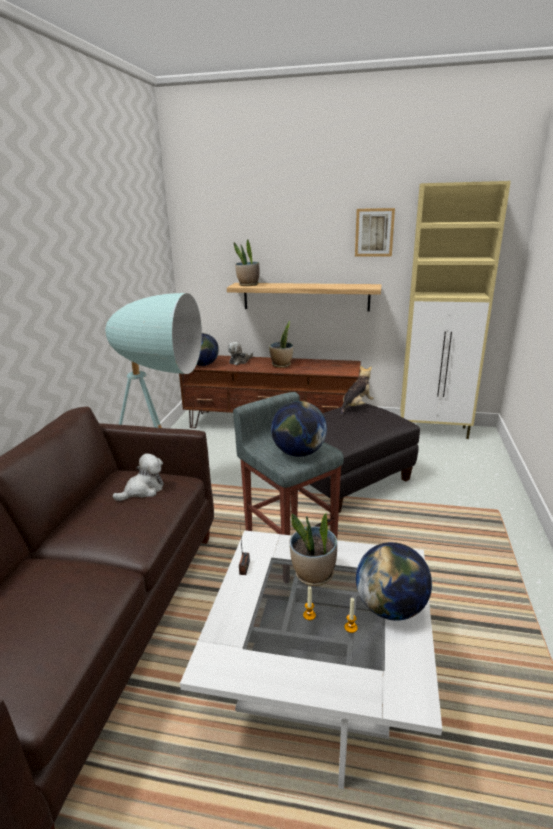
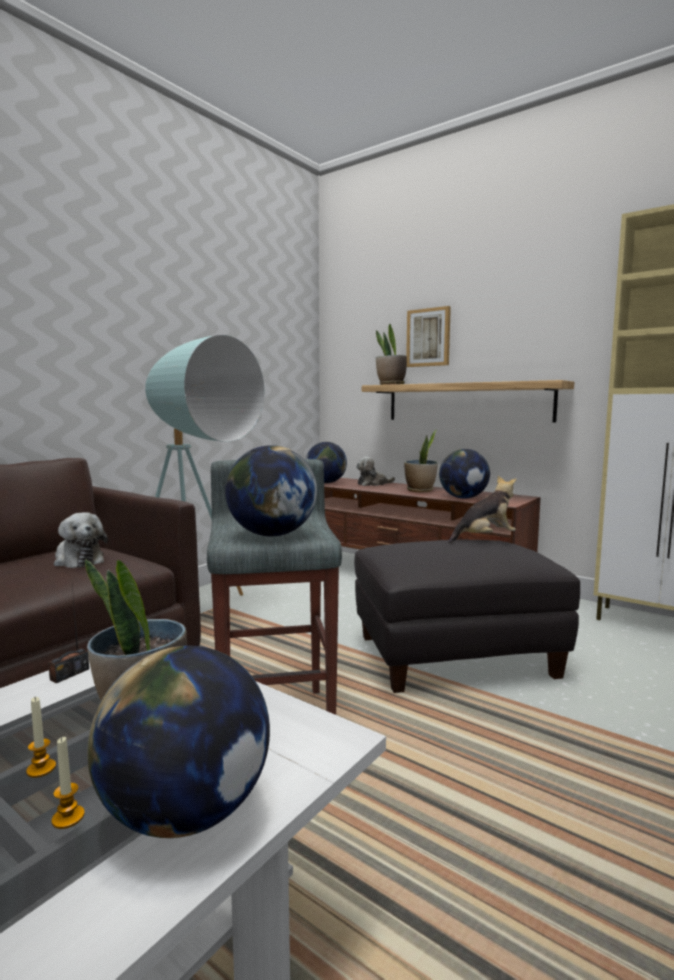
camera: 25 degrees right, 15 degrees down
(143, 490) = (78, 560): plush toy -> plush toy turned 60 degrees clockwise
(318, 370) = (463, 498): none -> globe
(374, 232) = (564, 307): picture -> picture (428, 337)

